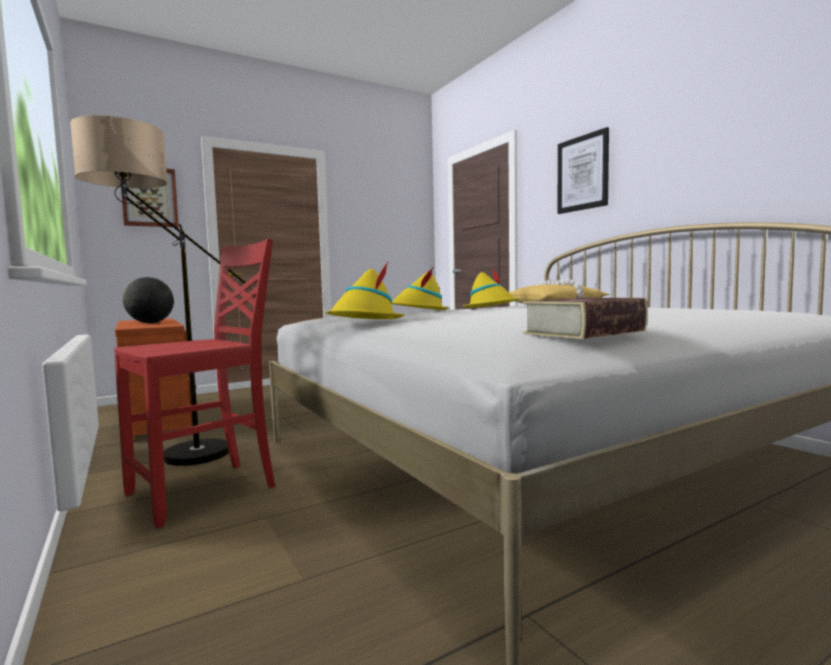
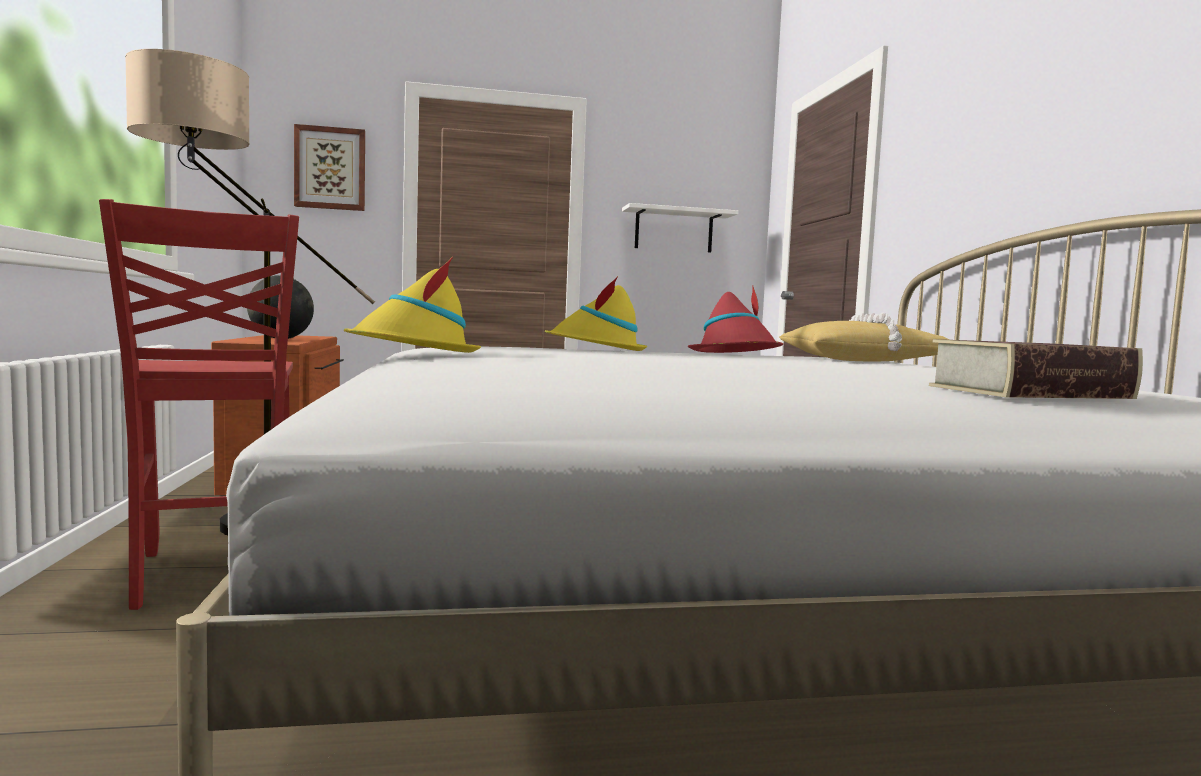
camera: 20 degrees right, 0 degrees up
(205, 491) = (213, 574): red chair -> red chair turned 90 degrees clockwise
(382, 235) = (674, 230): none -> white shelf
(491, 308) = (736, 355): yellow hat -> red hat
(582, 173) = (976, 117): picture -> none
(585, 332) = (573, 391): book -> book (1029, 392)

